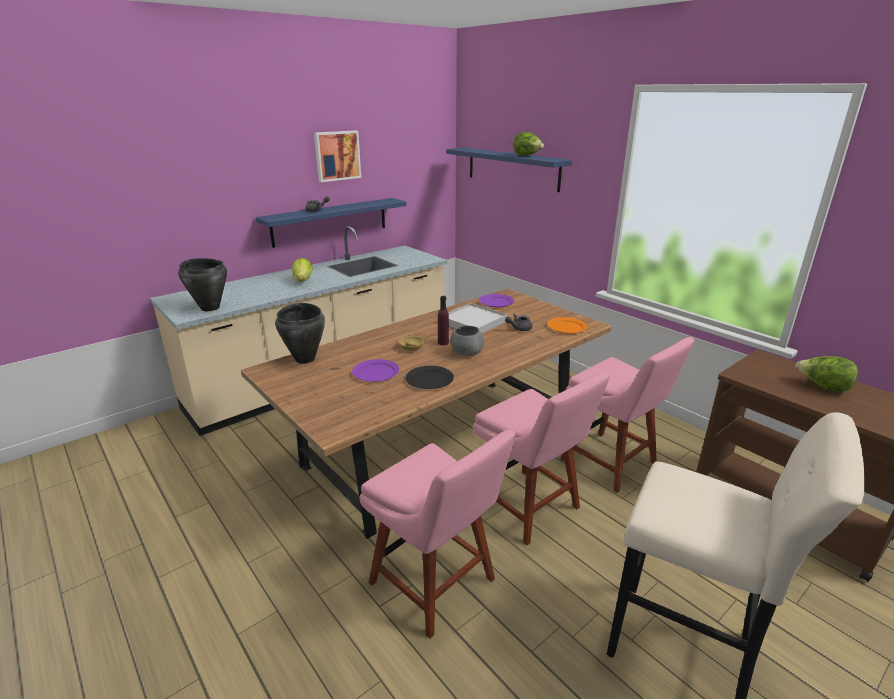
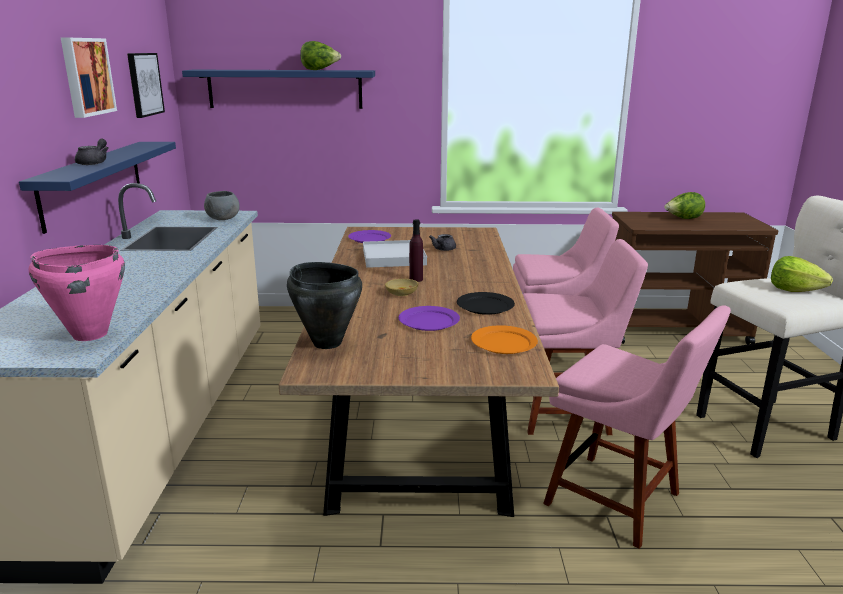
camera: 50 degrees left, 5 degrees down
(210, 308) = (89, 334): black cooking pot -> pink cooking pot
(303, 281) = (139, 270): lettuce -> lettuce (794, 290)
(408, 158) = (144, 84): none -> picture
(436, 584) = (619, 501): pink chair -> pink chair turned 45 degrees clockwise
(466, 353) = (456, 278): grey bowl -> grey bowl (223, 219)
(566, 327) = (472, 237): orange plate -> orange plate (503, 343)

